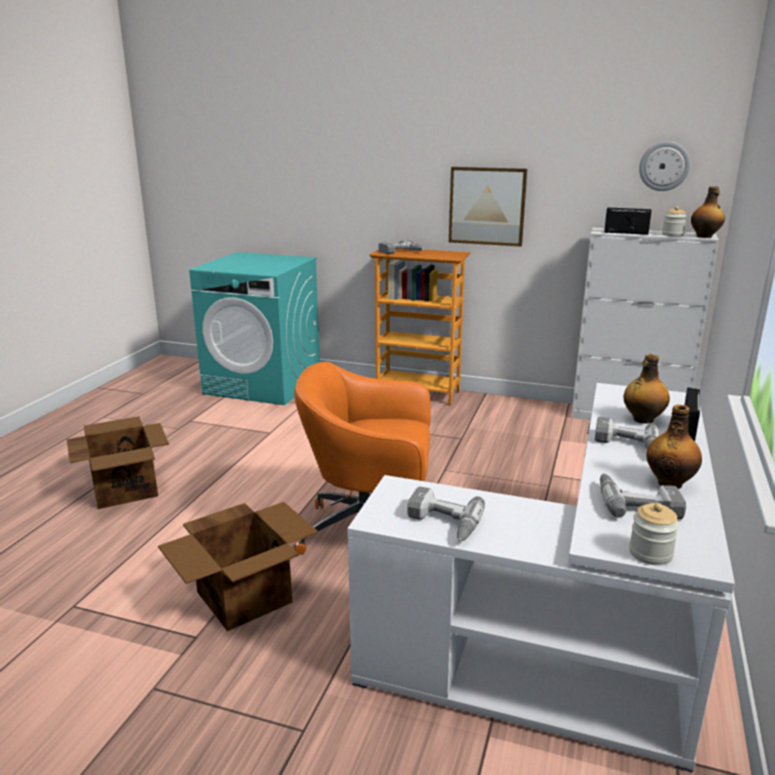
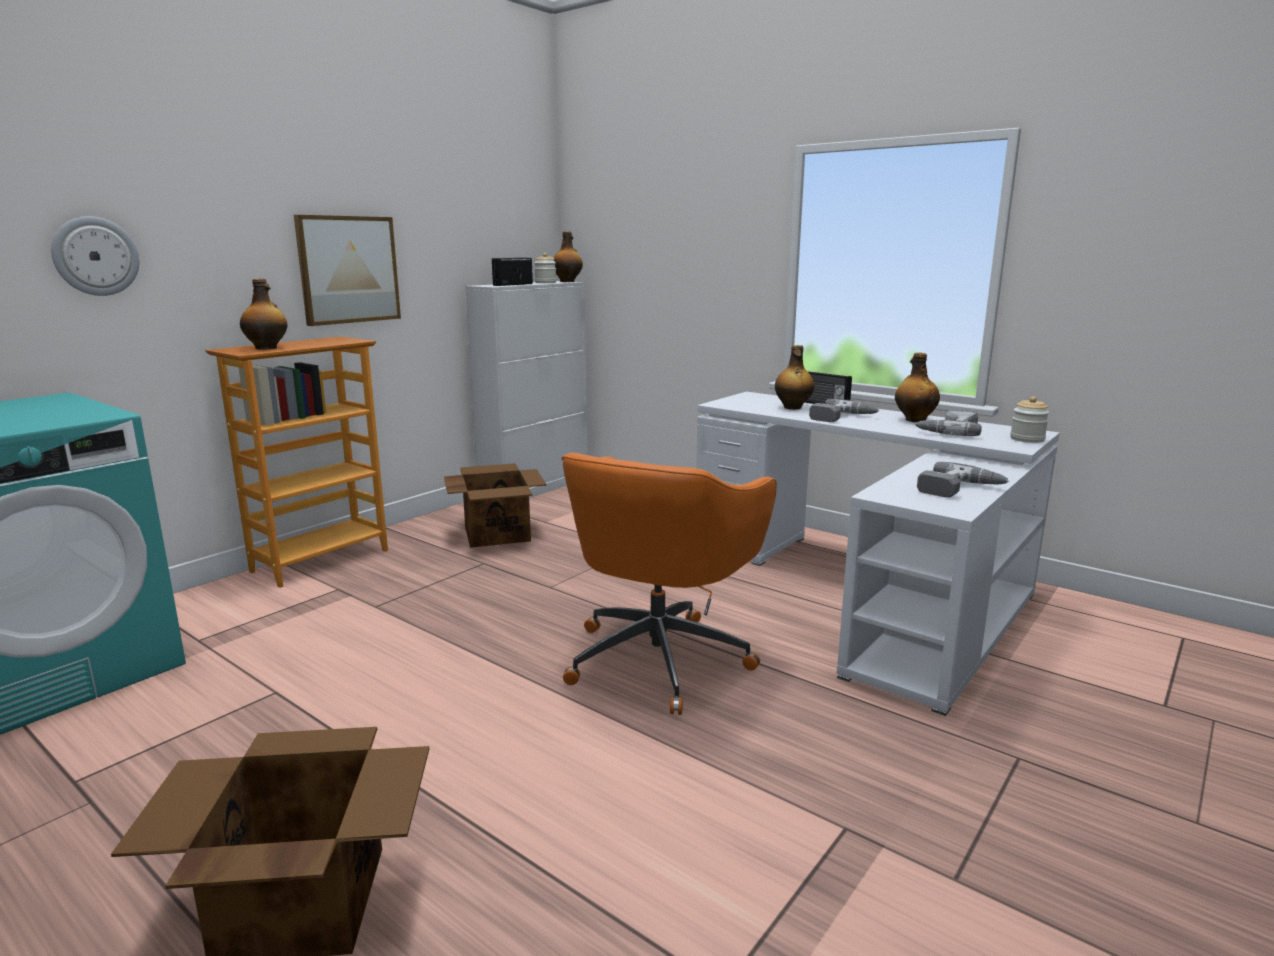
camera: 70 degrees left, 5 degrees down
(245, 597) = (763, 772): cardboard box -> cardboard box (497, 534)
(401, 252) = (267, 348): power drill -> bottle
(664, 166) = (510, 214): wall clock -> wall clock (95, 256)

